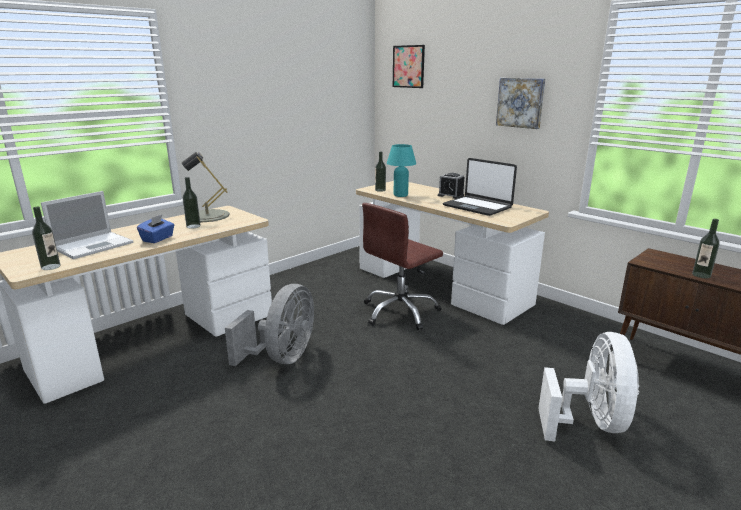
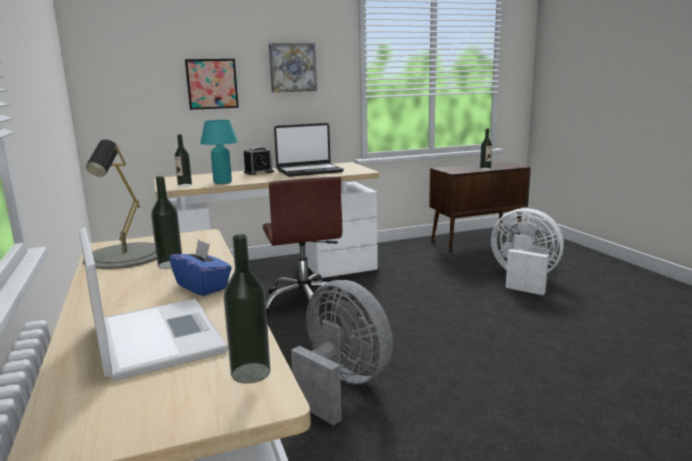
camera: 65 degrees left, 5 degrees down
(408, 66) = (129, 32): picture -> picture (212, 84)

